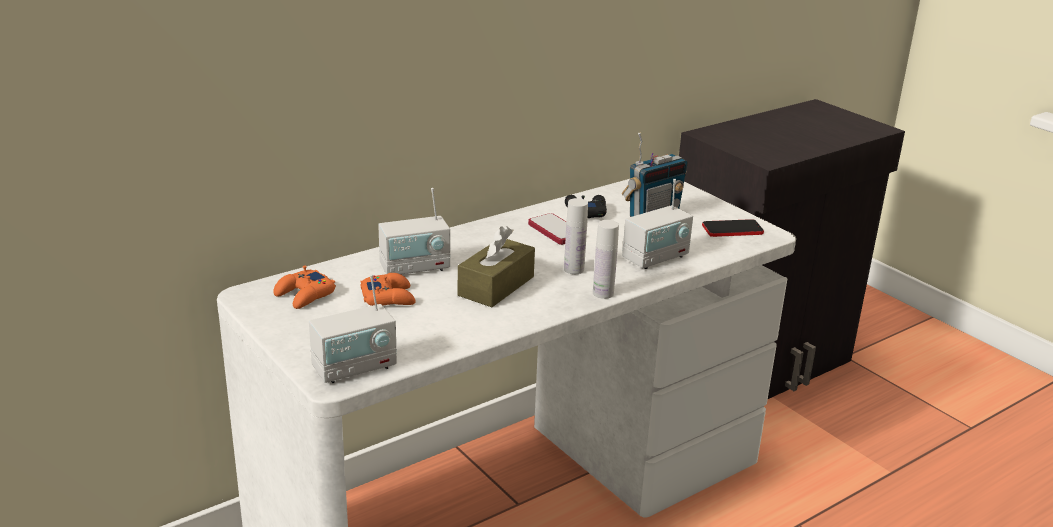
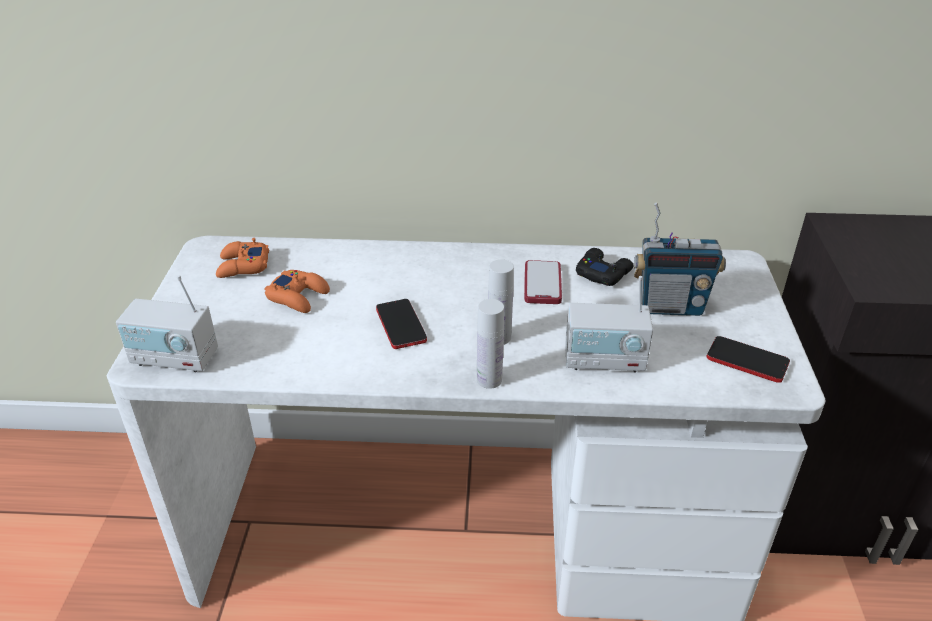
camera: 40 degrees right, 10 degrees up
(415, 268) = (361, 274): radio -> none
(496, 286) = (401, 325): brown tissue box -> phone

